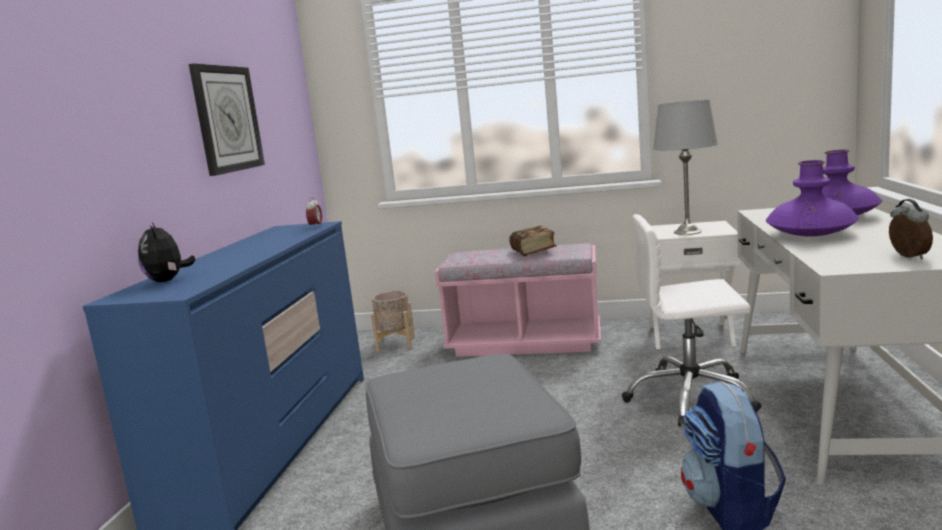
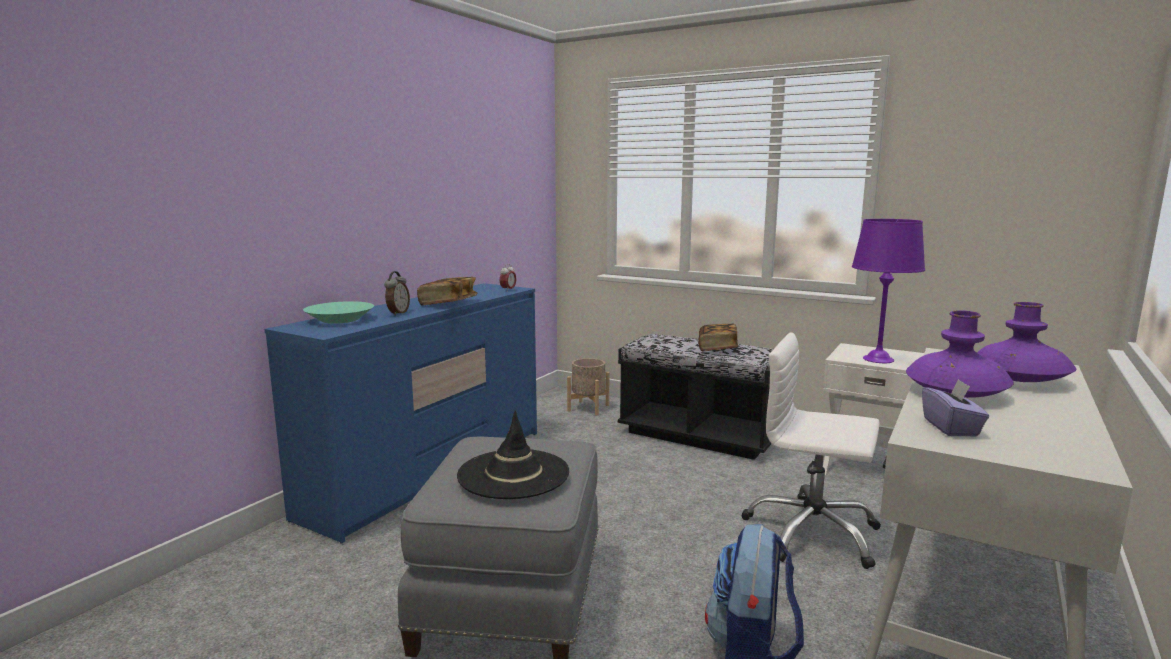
camera: 20 degrees right, 0 degrees up
(168, 281) = (340, 319): plush toy -> turquoise bowl
(227, 119) = (450, 186): wall clock -> none
(272, 247) = (448, 304): none -> book
(474, 394) = (513, 474): none -> black hat
(525, 343) = (699, 435): pink bench -> black bench
(687, 232) = (878, 359): grey table lamp -> purple table lamp
(846, 256) = (951, 428): none -> purple tissue box
(907, 256) = (1017, 445): alarm clock -> alarm clock (397, 313)

